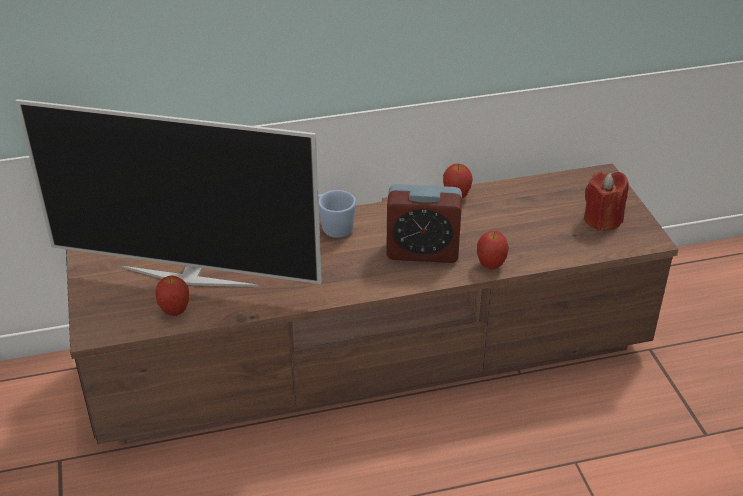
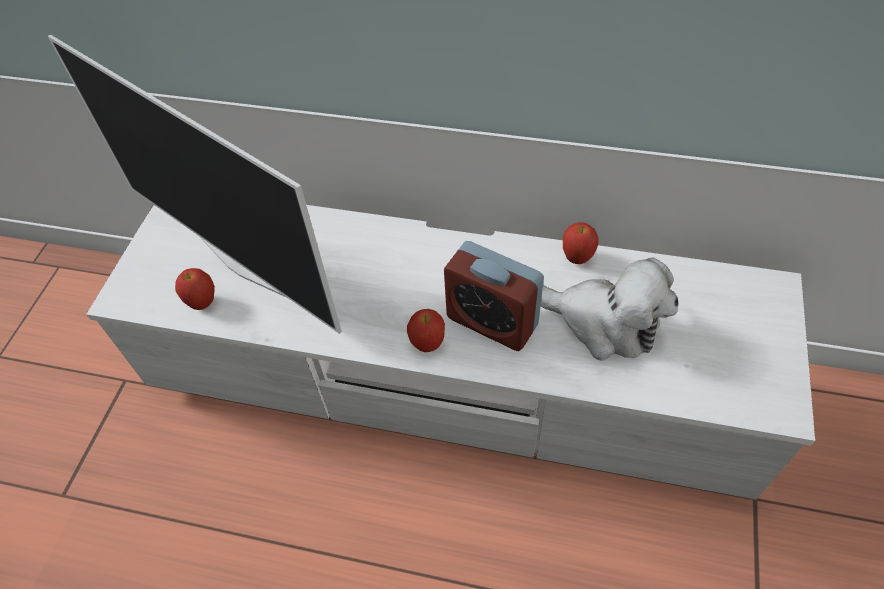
camera: 30 degrees right, 15 degrees up
(333, 227) = (418, 253): blue mug -> none
(372, 355) = (449, 380): brown tv stand -> white tv stand
(491, 265) = (557, 371): apple -> apple (427, 344)
(503, 228) = (604, 322): none -> plush toy
(602, 219) = (737, 355): red candle -> none

